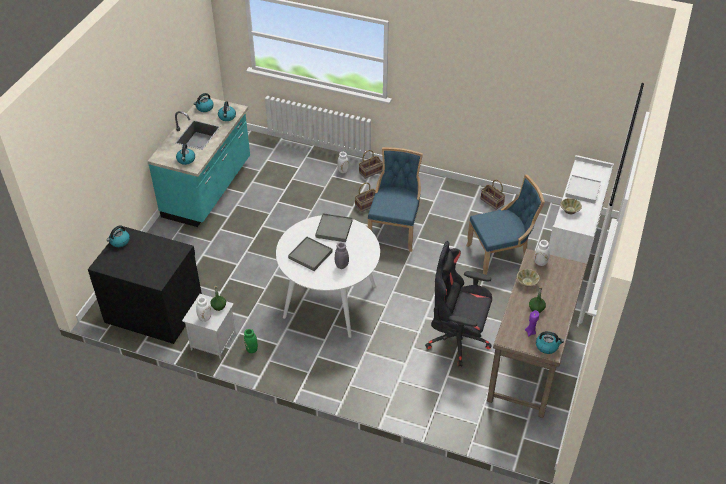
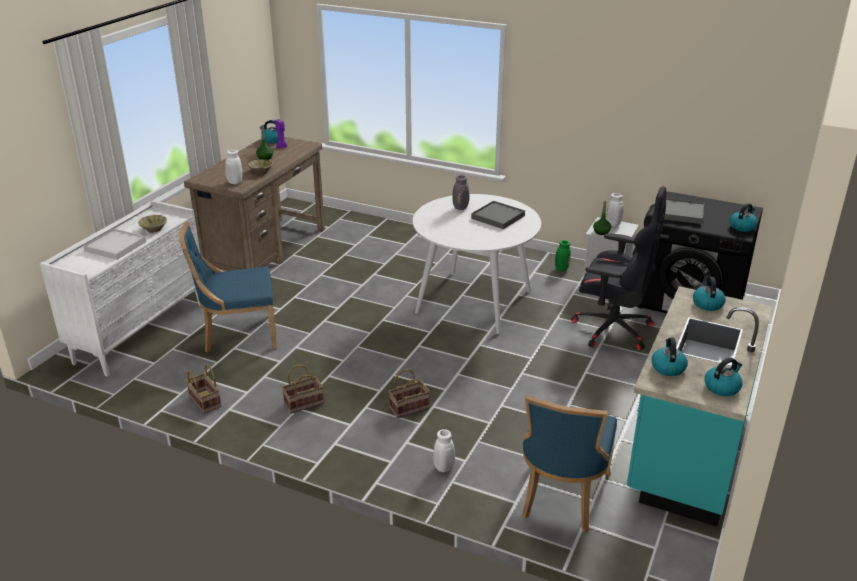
camera: 175 degrees left, 15 degrees down
(334, 229) = (468, 236): grey tray -> grey tray (682, 213)
(370, 172) = (393, 462): basket -> basket (304, 403)
(395, 229) = (373, 372): blue chair -> blue chair (562, 497)
(458, 340) = (332, 266): black office chair -> black office chair (611, 330)

